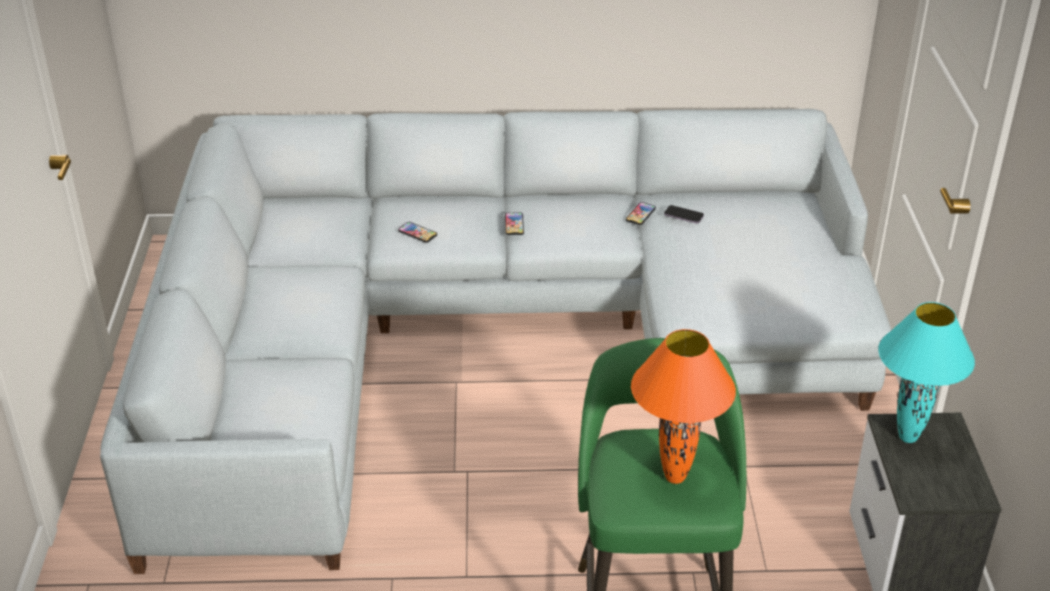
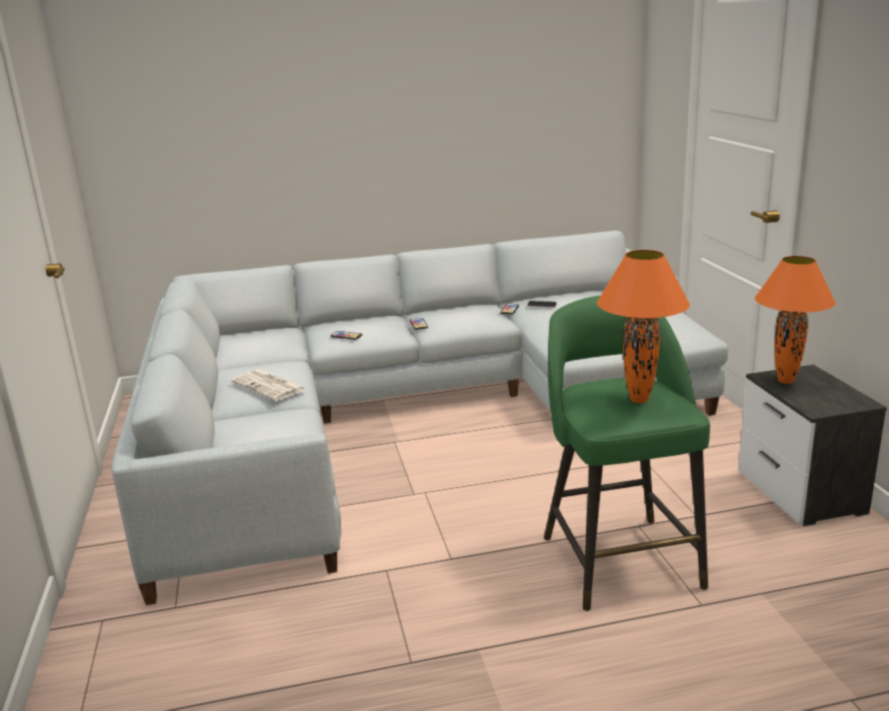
camera: 10 degrees left, 15 degrees down
(303, 315) = (270, 386): none -> newspaper
(908, 438) = (786, 381): turquoise table lamp -> orange table lamp

